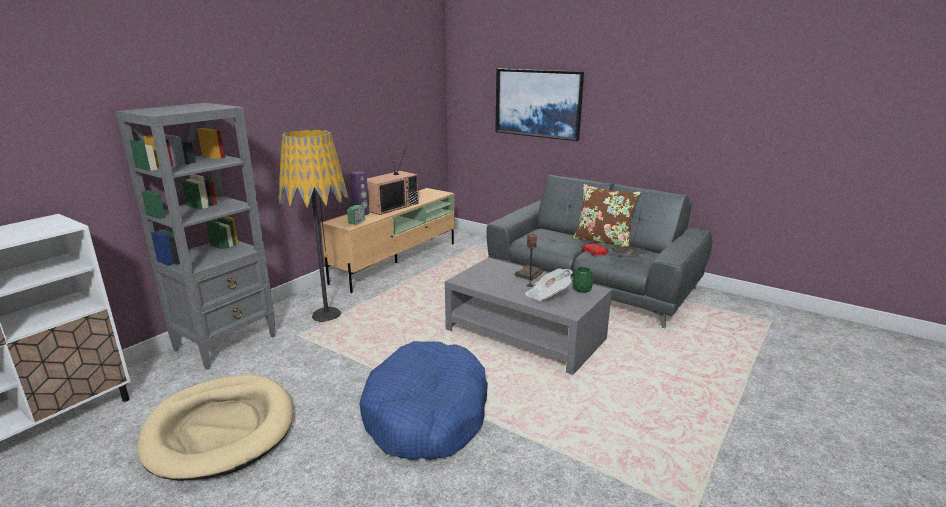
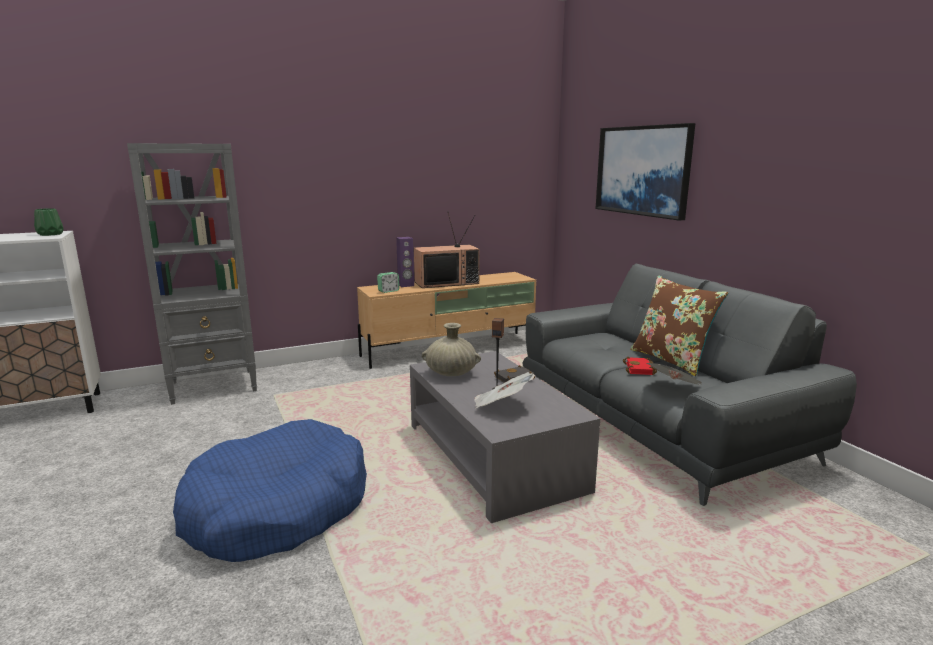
camera: 30 degrees right, 5 degrees down
(220, 430) = (108, 458): beige dog bed -> none
(326, 315) = (322, 383): floor lamp -> none
(484, 281) = (451, 373): none -> beige vase
(582, 289) = (557, 408): green vase -> green vase (51, 234)

